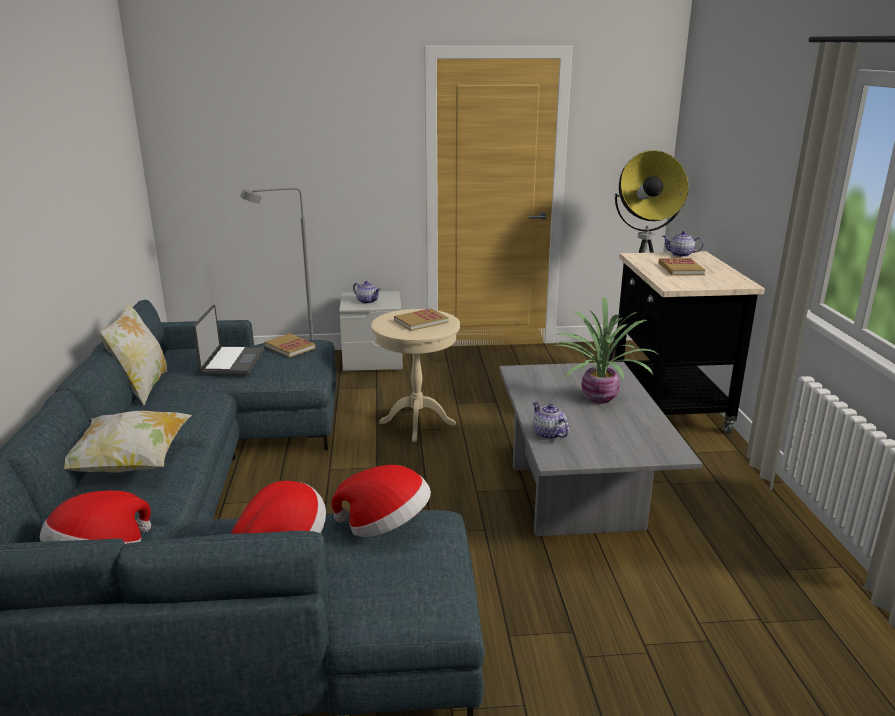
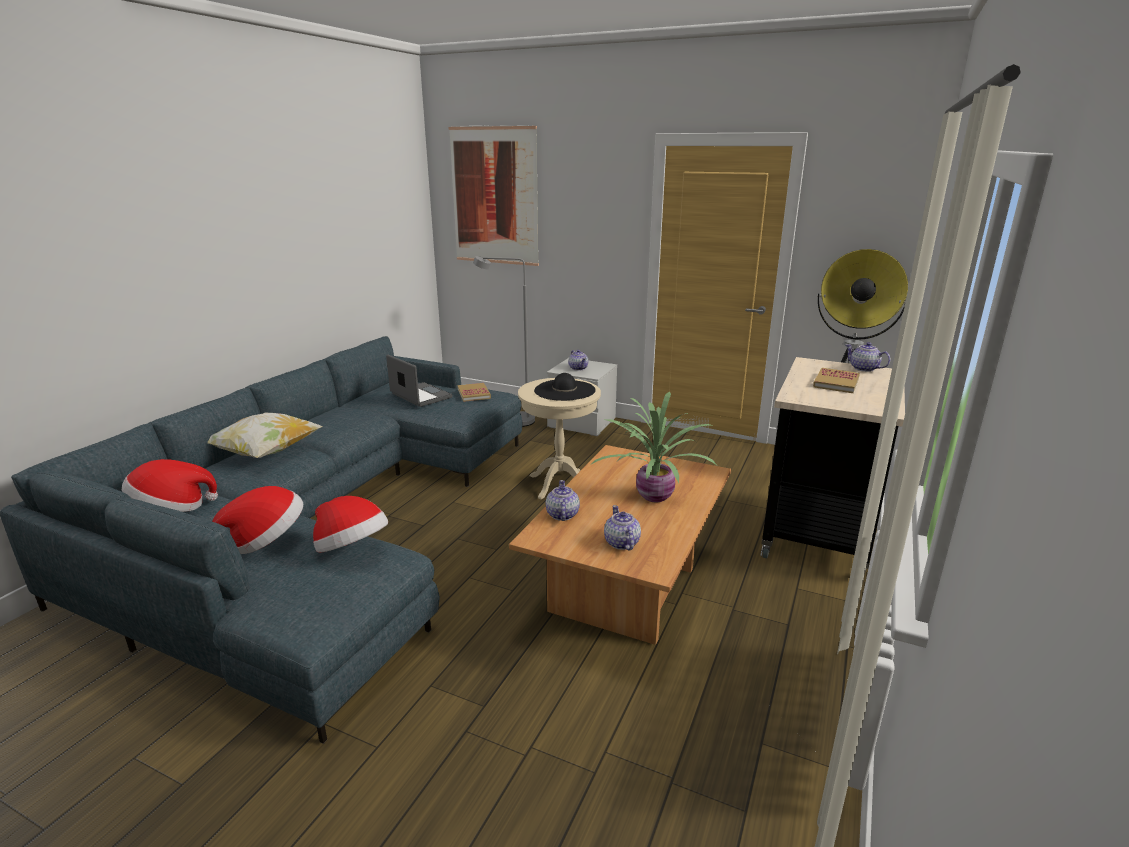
camera: 30 degrees right, 0 degrees up
(142, 388) = (345, 403): pillow -> none
(231, 362) = (420, 396): laptop -> laptop turned 75 degrees counterclockwise
(232, 118) = (494, 196): none -> picture
(421, 321) = (564, 390): book -> black hat
(580, 497) = (627, 591): grey coffee table -> brown coffee table
(625, 442) = (621, 543): none -> teapot

